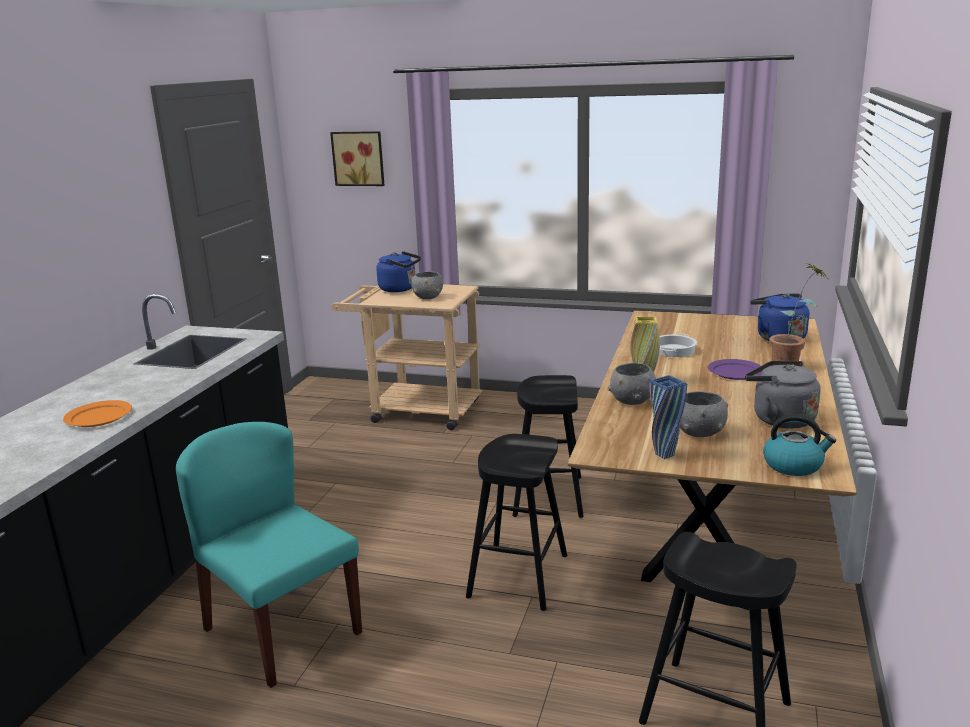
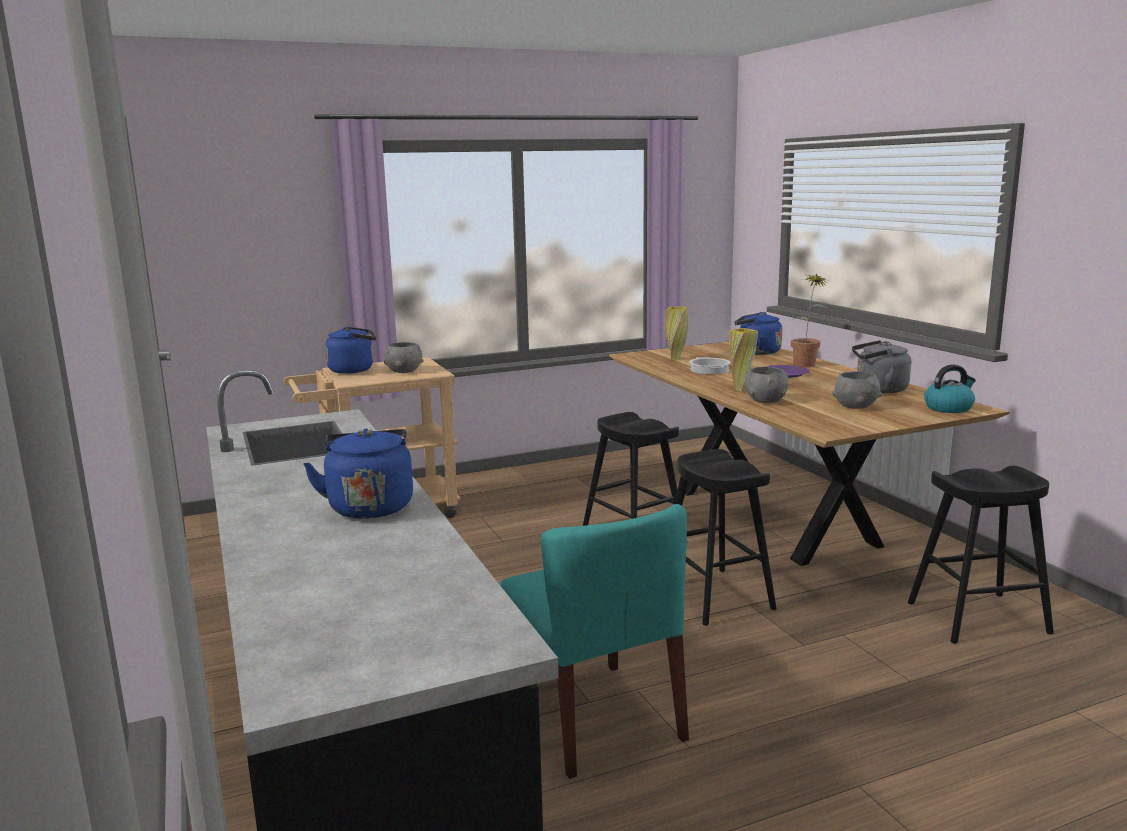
camera: 40 degrees left, 5 degrees down
(99, 416) = (370, 506): orange plate -> blue kettle
(281, 630) = (595, 717): turquoise chair -> turquoise chair turned 120 degrees counterclockwise
(359, 158) = (257, 223): picture -> none
(664, 455) = (870, 421): blue vase -> none
(676, 329) = (675, 359): none -> yellow vase

